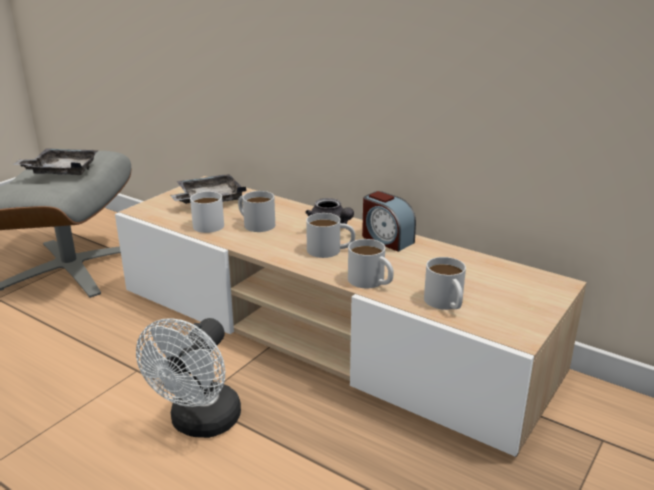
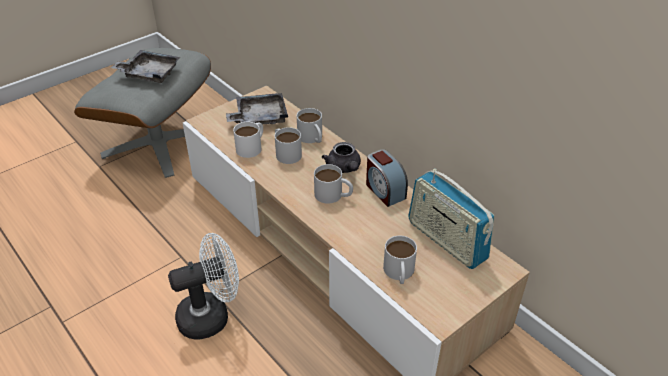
camera: 15 degrees right, 15 degrees up
(200, 424) = (211, 315): white fan -> white fan turned 150 degrees counterclockwise
(371, 282) = (350, 238): white mug -> white mug (312, 138)
(481, 269) = (446, 240): none -> radio

